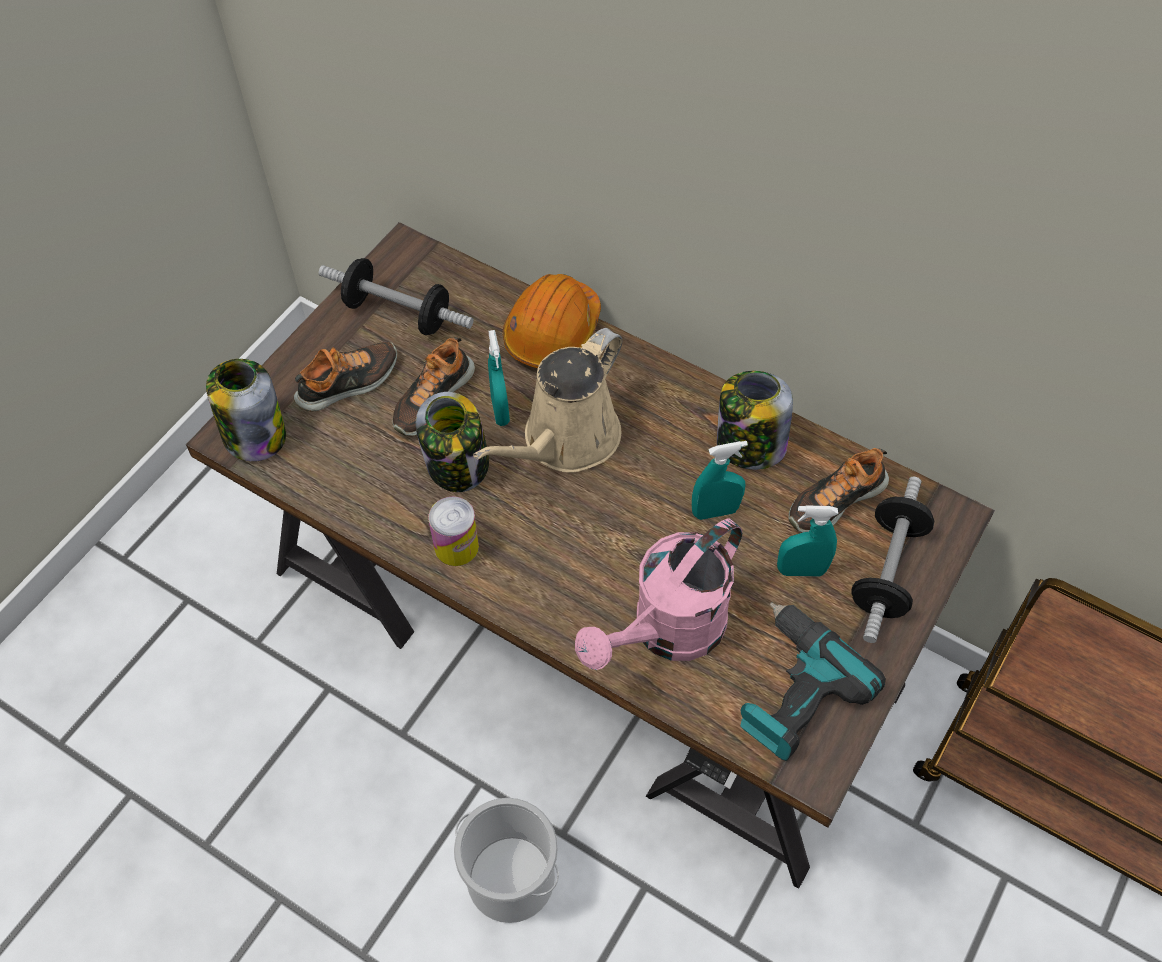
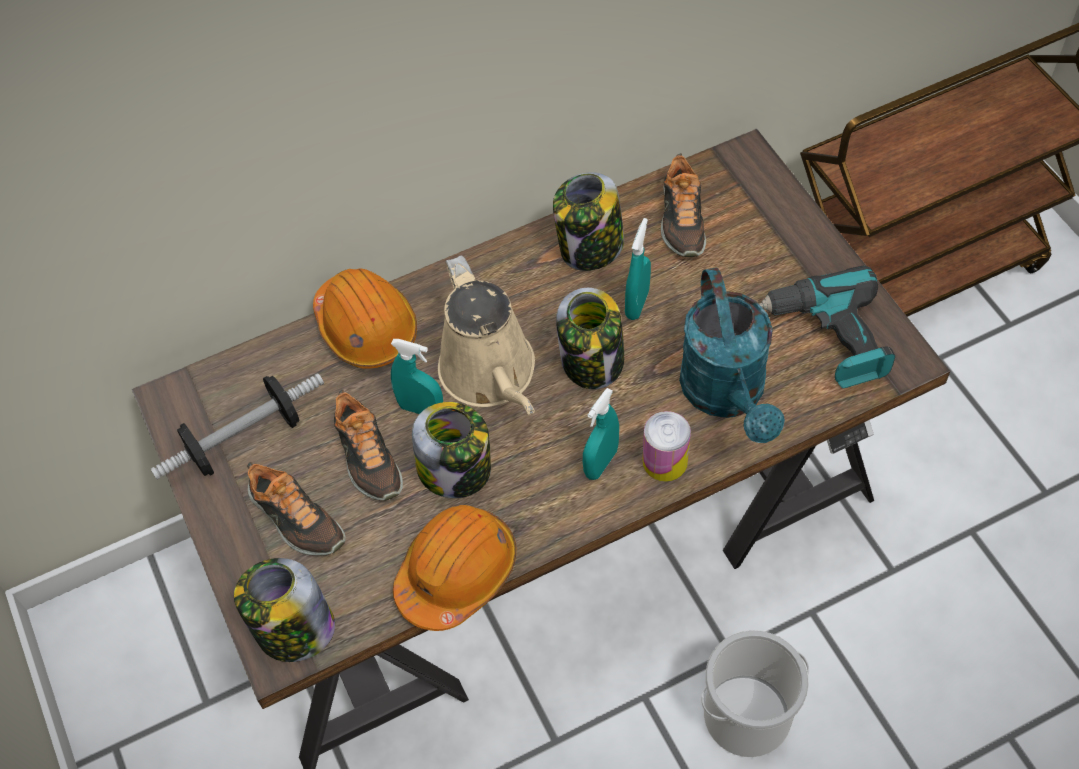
camera: 55 degrees left, 0 degrees up
(349, 383) = (295, 519): shoe -> shoe turned 135 degrees clockwise
(364, 515) = (457, 573): none -> orange hard hat
(456, 546) = (542, 511): can -> can (665, 461)
(630, 508) = (592, 361): none -> jar
(667, 632) = (728, 395): pink watering can -> turquoise watering can
(801, 570) = (729, 276): turquoise spray bottle -> turquoise spray bottle (601, 463)
(887, 570) = (765, 222): dumbbell -> none

